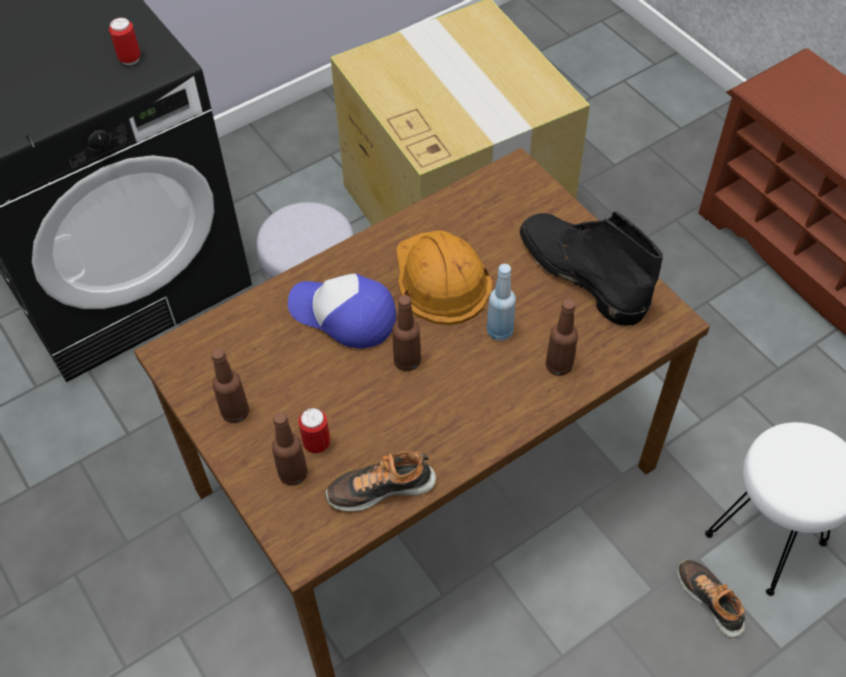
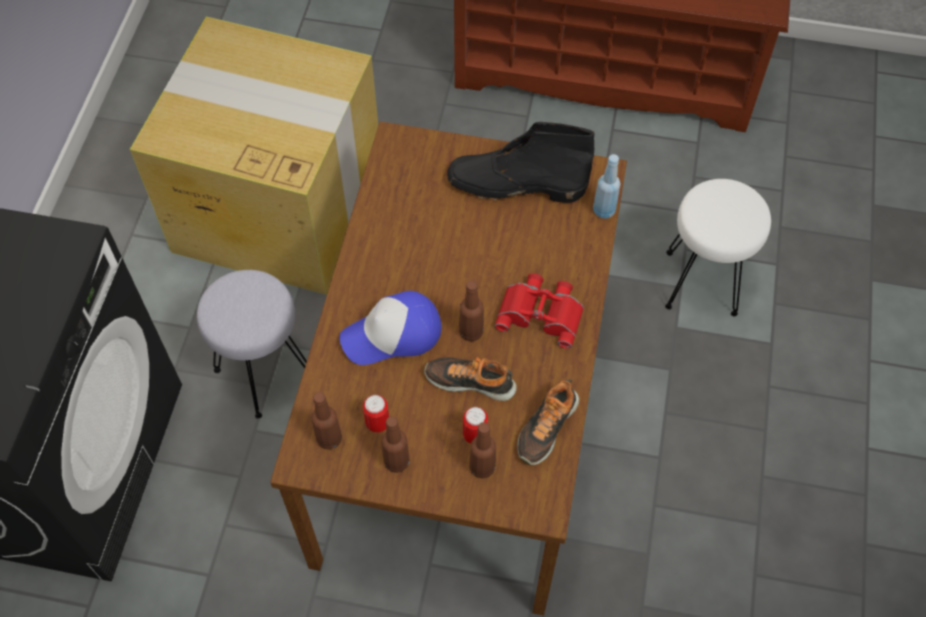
camera: 45 degrees left, 5 degrees up
(130, 59) = (35, 261): can -> can (377, 423)
(440, 278) = (429, 257): orange hard hat -> none
(484, 392) = (541, 312): none -> red binoculars
(500, 331) = (507, 263): blue bottle -> blue bottle (604, 210)
(558, 366) = (567, 257): brown bottle -> brown bottle (329, 439)
(710, 599) = (707, 347): shoe -> shoe (470, 381)

